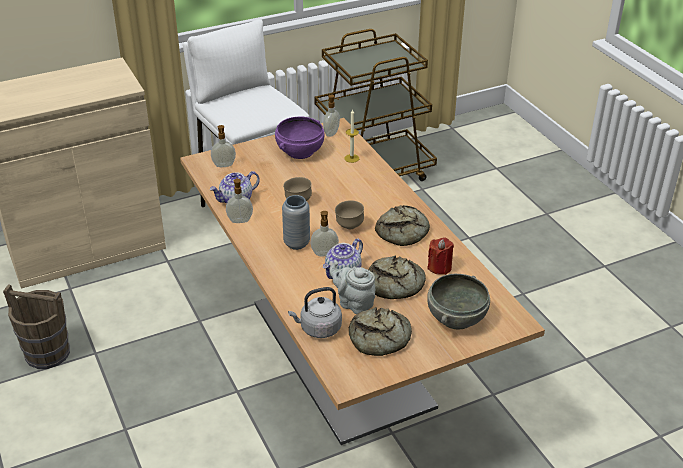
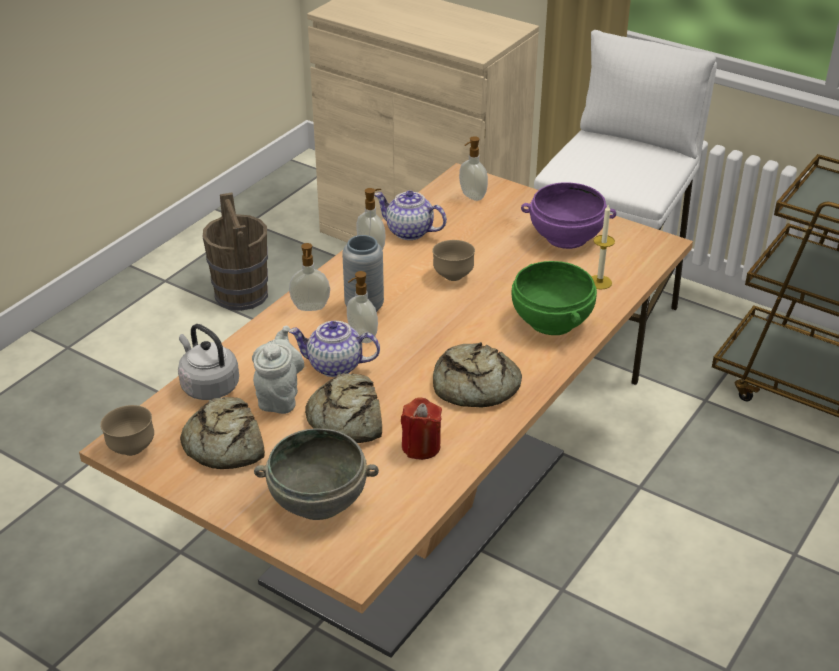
camera: 60 degrees right, 0 degrees up
(332, 133) = (639, 245): soap dispenser -> soap dispenser (310, 308)
(349, 226) = (440, 335): brown bowl -> brown bowl (131, 448)
(371, 185) = (553, 321): none -> green bowl

